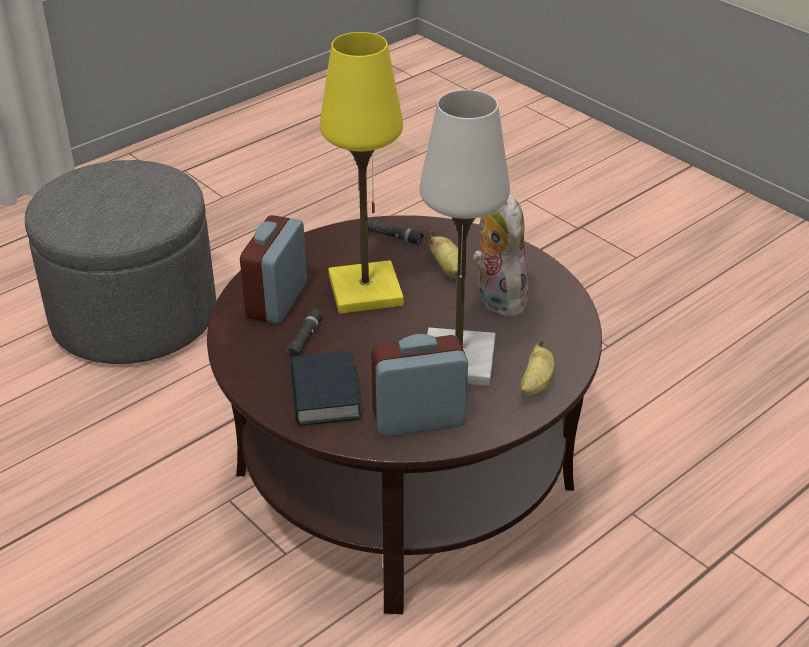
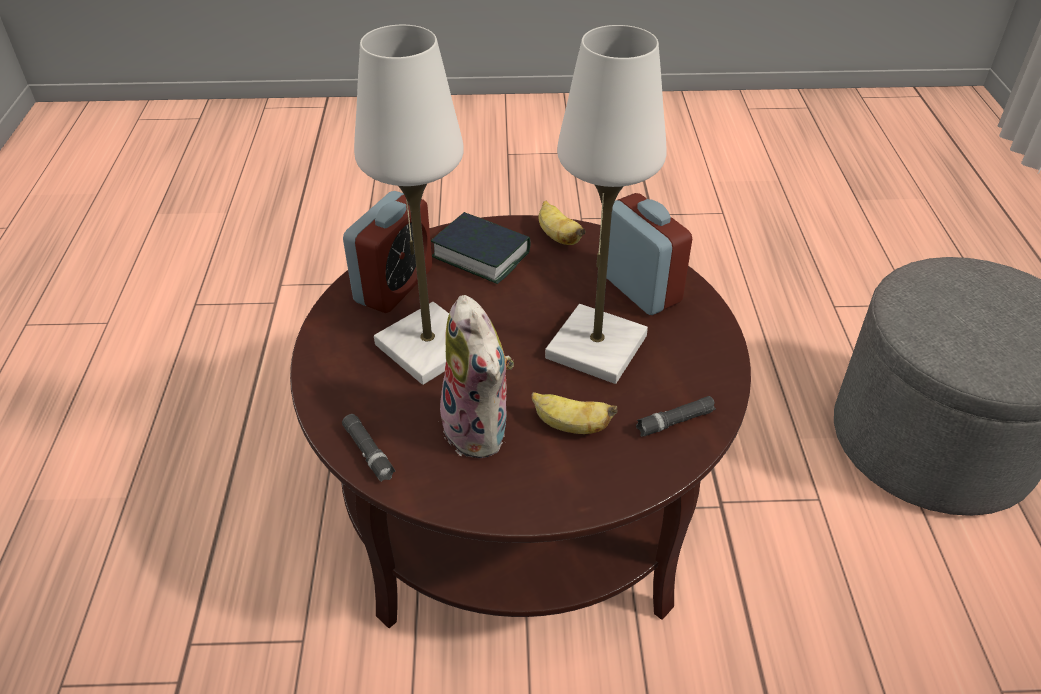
camera: 130 degrees right, 5 degrees up
(305, 339) = (565, 278): black flashlight -> black flashlight (368, 452)
(365, 290) = (596, 347): yellow table lamp -> white table lamp
(496, 298) = (481, 430): plush toy -> plush toy turned 45 degrees clockwise
(535, 386) = (337, 372): banana -> banana (557, 236)

